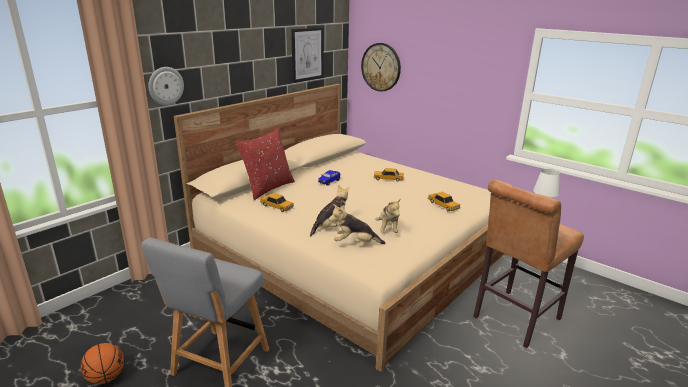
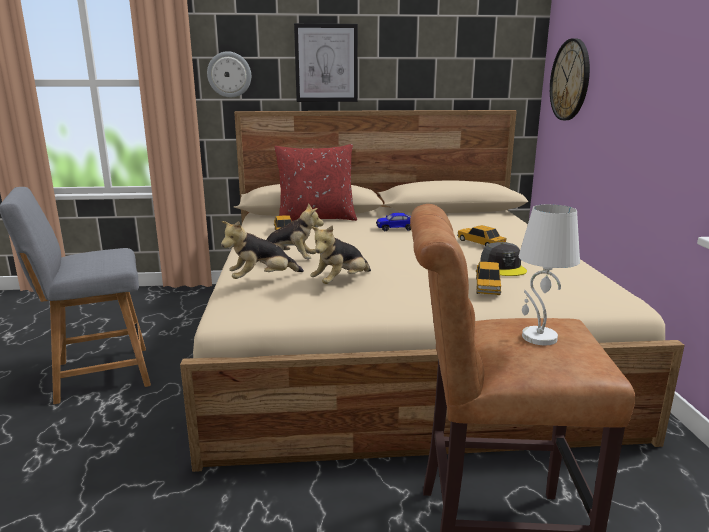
camera: 45 degrees right, 5 degrees down
(106, 378) = (31, 343): basketball -> none
(307, 54) = (455, 58): picture -> picture (326, 63)
(355, 243) = (262, 279): plush toy -> plush toy turned 75 degrees counterclockwise
(426, 191) = (503, 267): none -> grey cap

